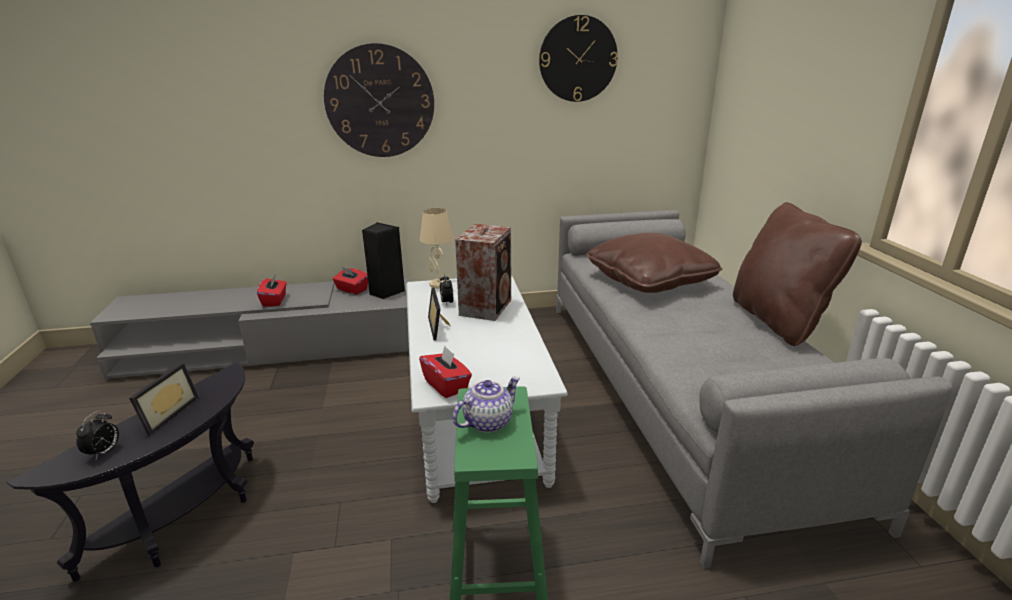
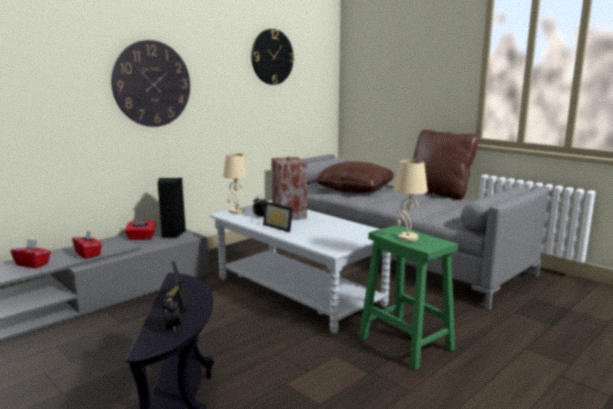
camera: 35 degrees left, 10 degrees down
(446, 385) = (335, 245): red tissue box -> red tissue box (33, 264)
(488, 421) = (407, 238): teapot -> beige table lamp

